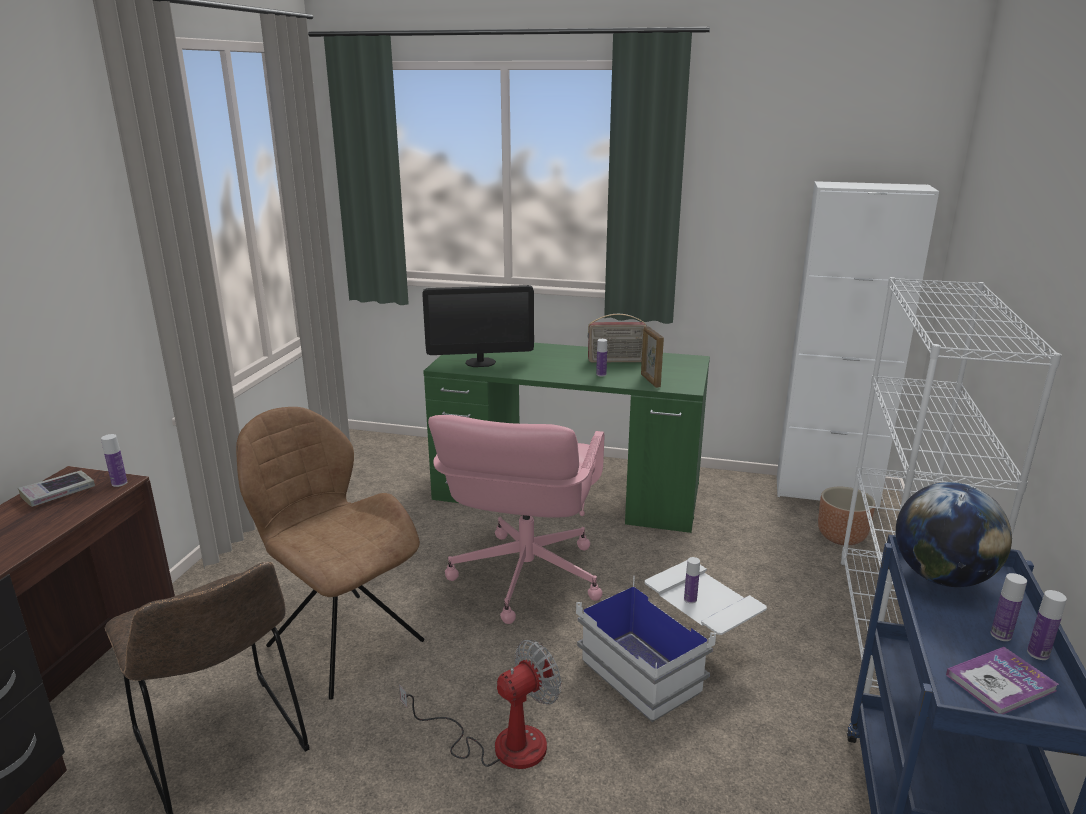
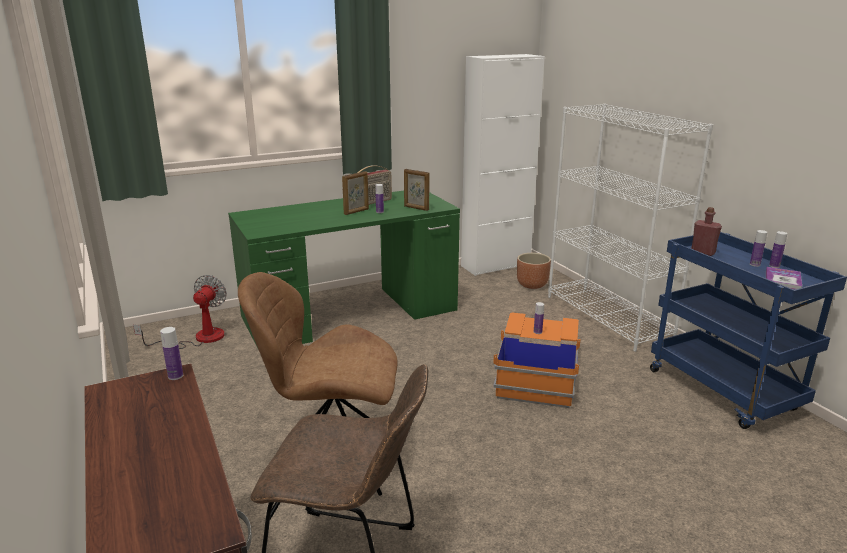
camera: 40 degrees left, 0 degrees up
(58, 493) = (130, 403): book -> none
(480, 362) = (281, 224): monitor -> none
(501, 743) = (515, 458): fan -> fan (198, 338)
(525, 577) = (397, 371): pink office chair -> none
(578, 367) = (356, 211): none -> picture frame
(670, 661) = (537, 376): white storage box -> orange storage box
(941, 577) = (703, 252): globe -> red bottle

